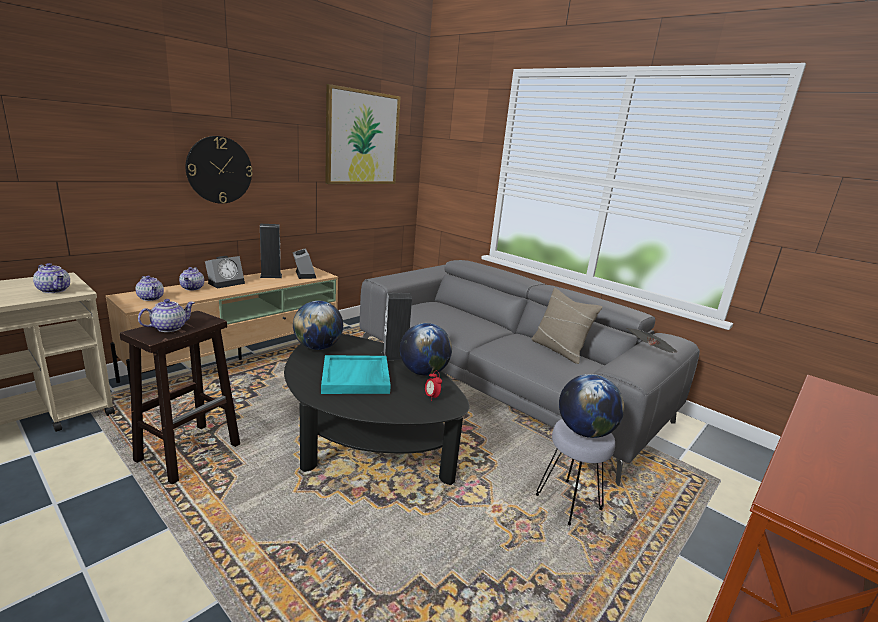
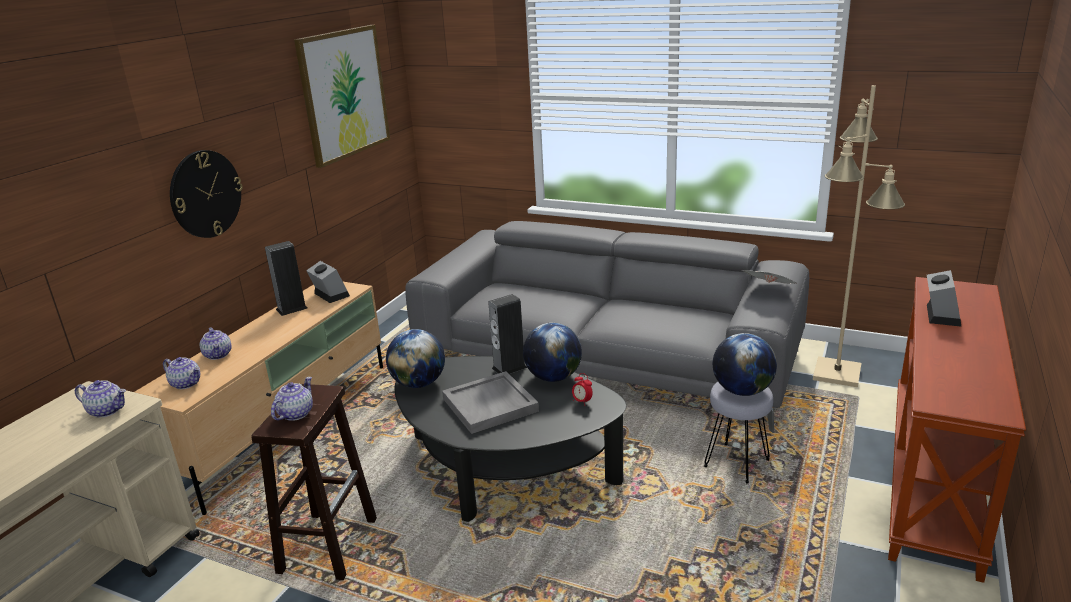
camera: 15 degrees left, 5 degrees up
(226, 283) = (250, 335): alarm clock -> alarm clock (940, 314)
(356, 377) = (491, 405): turquoise tray -> grey tray
(559, 350) = (670, 308): beige pillow -> none
(707, 452) = (837, 373): none -> beige floor lamp

